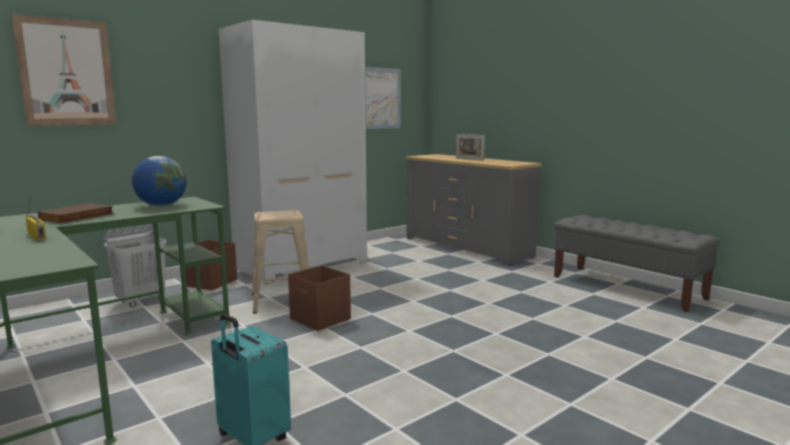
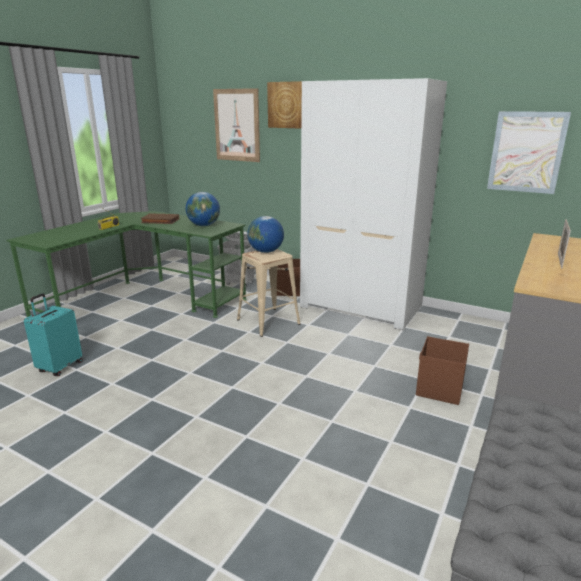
camera: 70 degrees right, 10 degrees up
(157, 48) = (287, 105): none -> picture
(267, 214) = (265, 252): none -> globe
(320, 319) = (237, 345): brown storage box -> brown storage box (439, 389)

